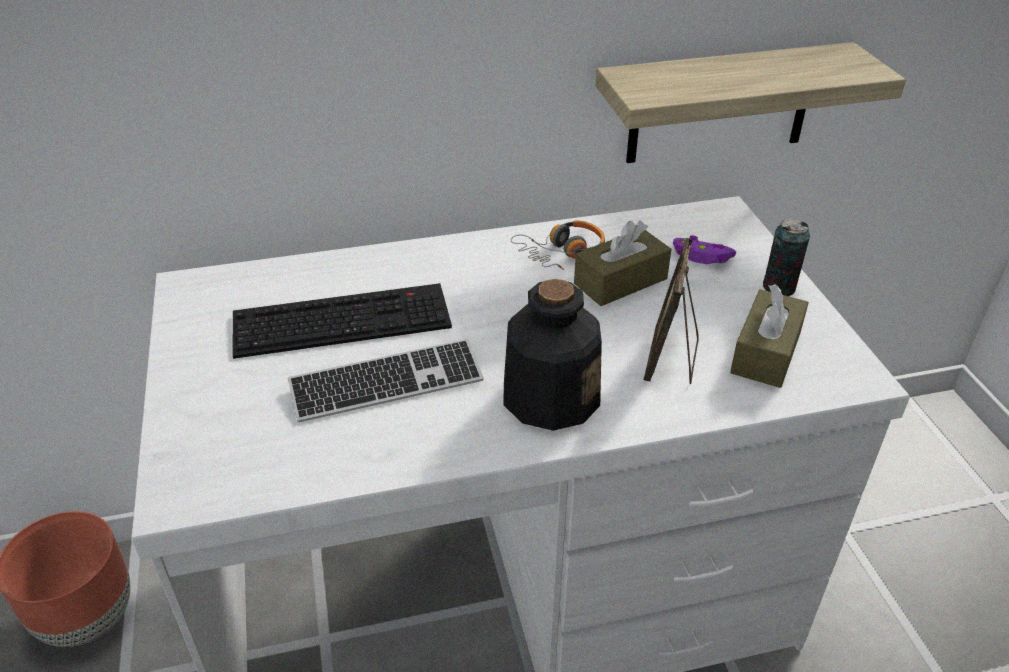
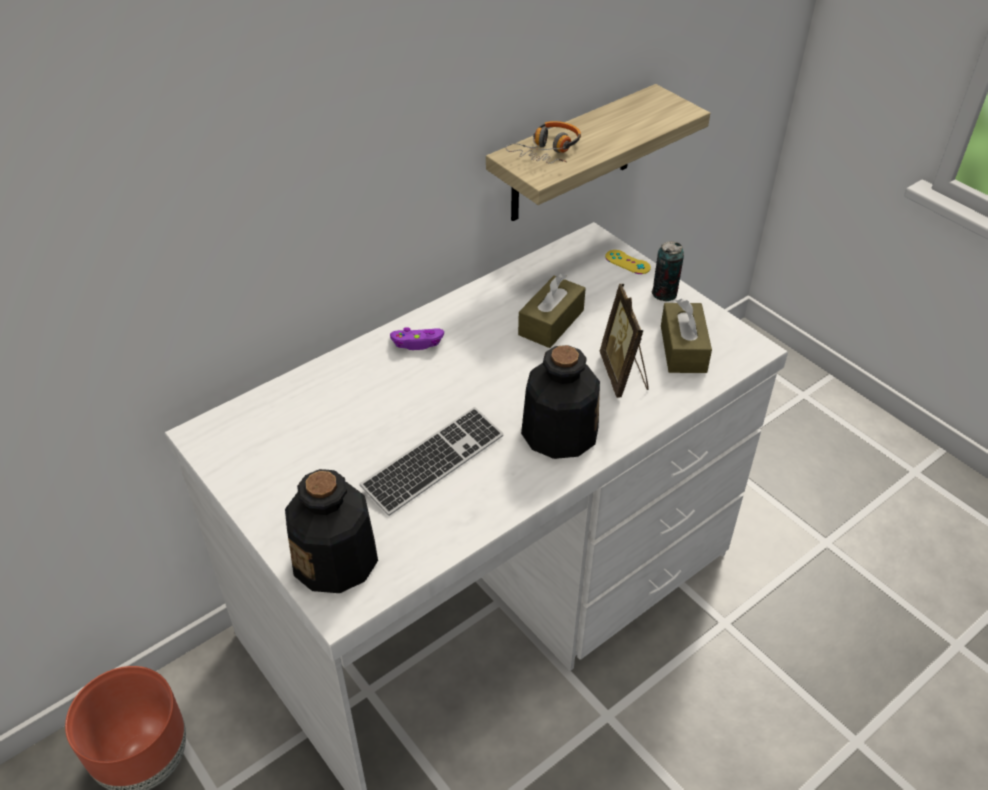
camera: 25 degrees left, 5 degrees up
(210, 448) = (336, 559): none -> bottle
(344, 319) = (361, 421): keyboard -> none
(562, 252) = (492, 311): headphones -> headphones (548, 151)
(701, 257) = (597, 284): purple game controller -> purple game controller (417, 343)
(753, 244) = (627, 262): none -> yellow game controller

